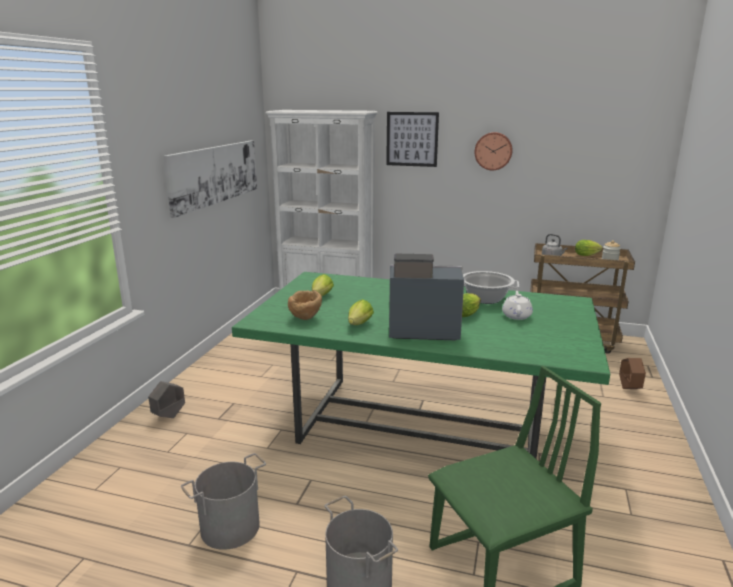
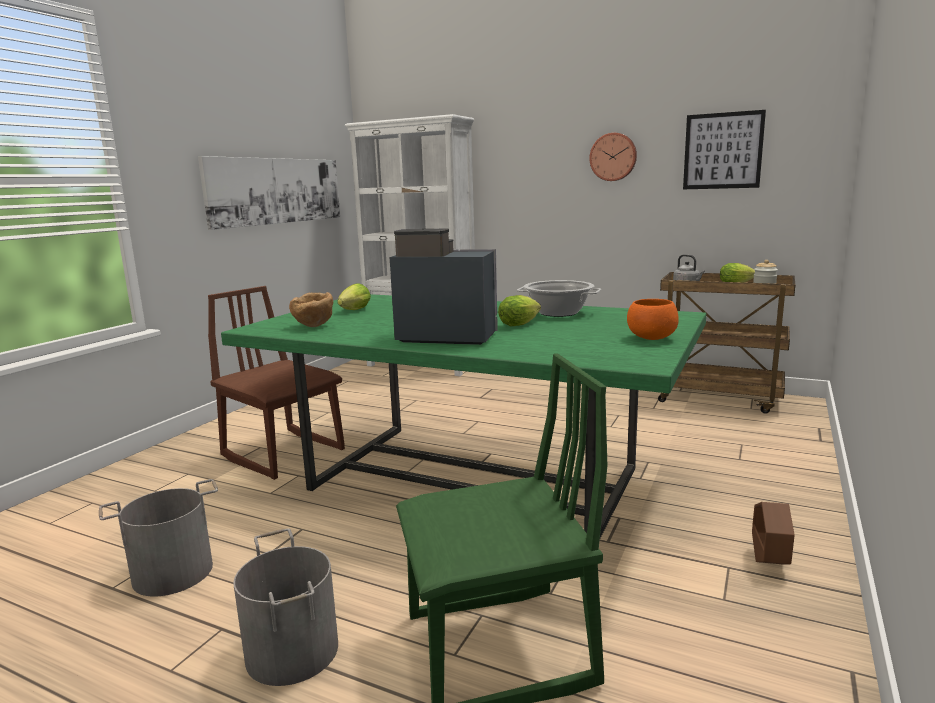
camera: 10 degrees right, 5 degrees down
(169, 416) = (180, 456): grey planter -> none
(257, 408) = (284, 453): none -> brown chair
(358, 325) = (372, 332): lettuce -> none
(412, 139) = (516, 150): picture -> picture (722, 151)
(516, 315) = (585, 326): white teapot -> none
(573, 331) = (651, 338): none -> orange bowl
(629, 388) = (781, 452): brown planter -> brown planter (769, 562)

